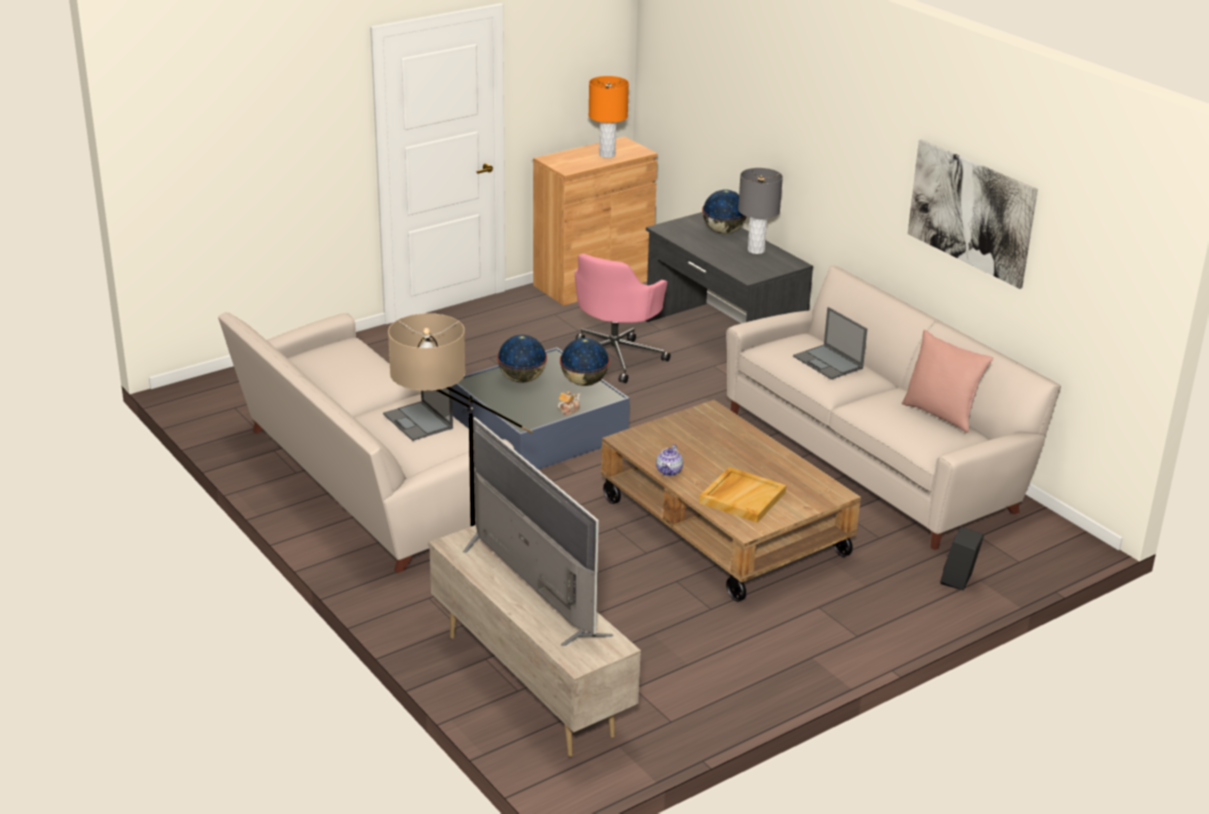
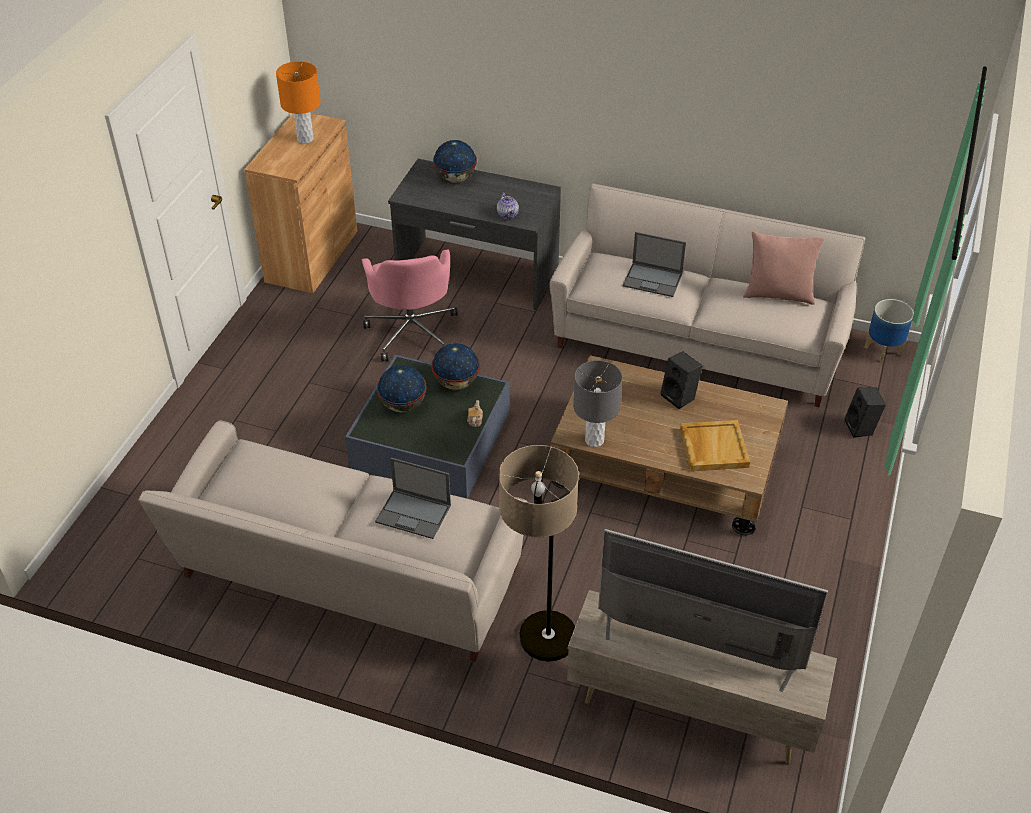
camera: 35 degrees left, 15 degrees up
(669, 471) = (636, 450): teapot -> teapot (508, 214)
(756, 250) = (502, 189): grey table lamp -> grey table lamp (594, 440)
(759, 455) = (680, 396): none -> black speaker
(971, 212) = (751, 114): picture -> none
(1064, 538) = (883, 350): none -> planter

